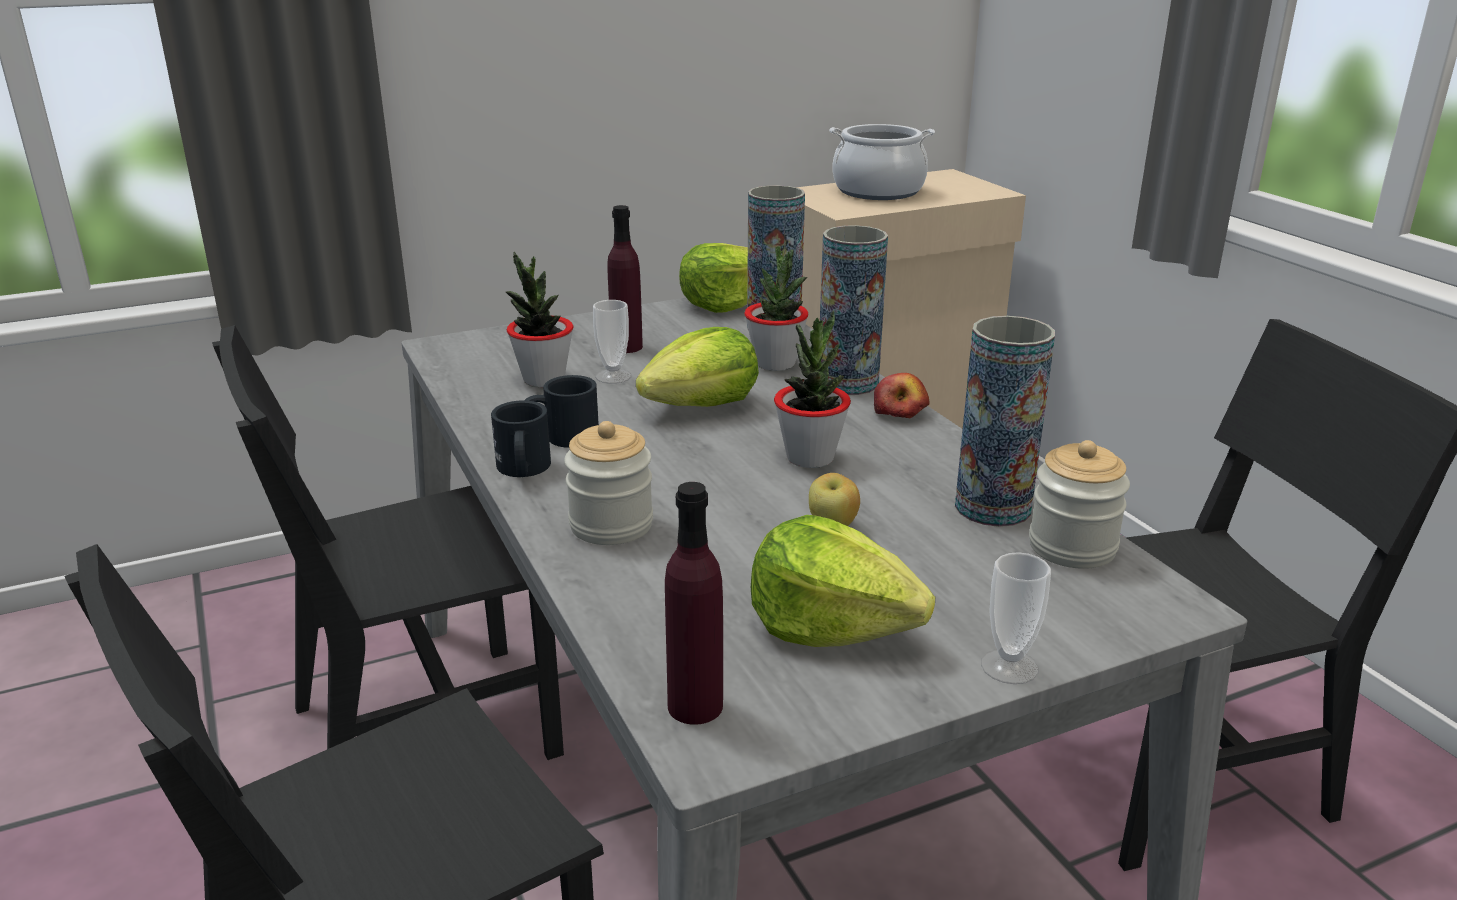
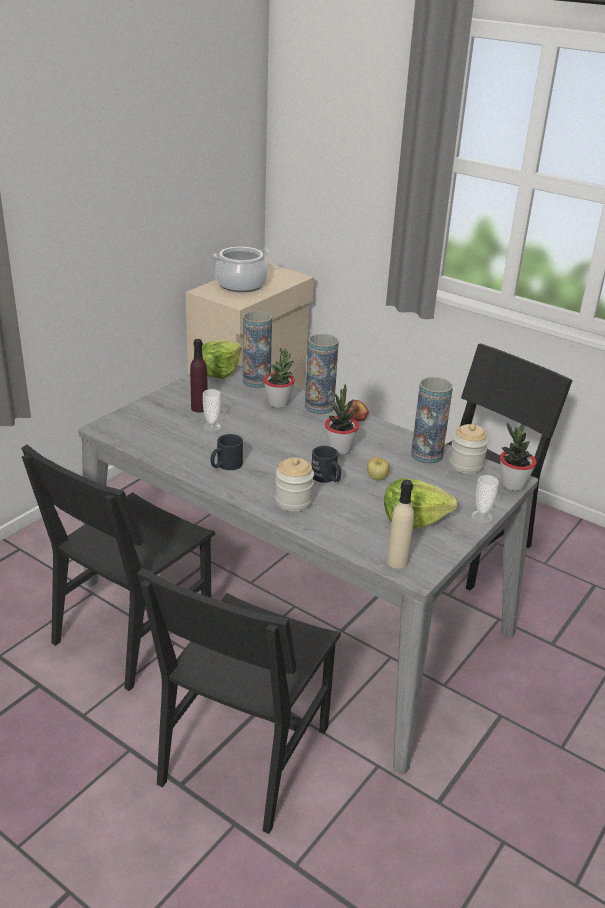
camera: 30 degrees left, 5 degrees up
(523, 470) = (228, 486): black mug -> black mug (327, 478)
(543, 379) = (180, 436): potted plant -> potted plant (512, 485)
(695, 706) = (397, 561): purple bottle -> beige bottle
(702, 405) = (269, 433): lettuce -> none

